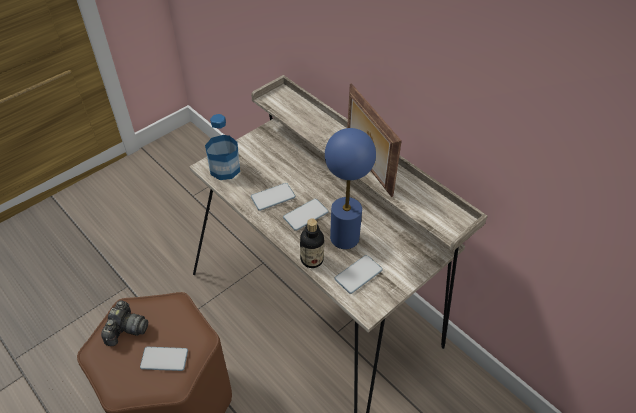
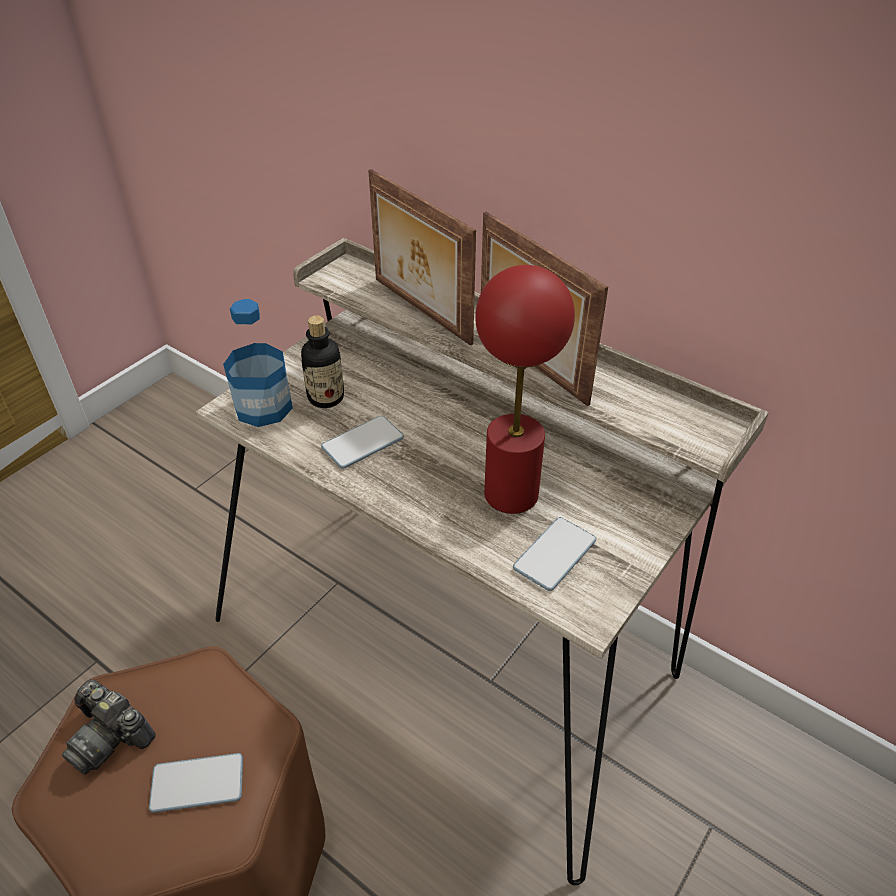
camera: 10 degrees left, 5 degrees down
(126, 329) = (110, 737): camera -> camera turned 120 degrees clockwise
(305, 215) = (430, 465): phone -> none
(312, 260) = (461, 541): bottle -> bottle (326, 397)
(316, 126) = (419, 311): none -> picture frame
(344, 237) = (510, 493): blue table lamp -> red table lamp

